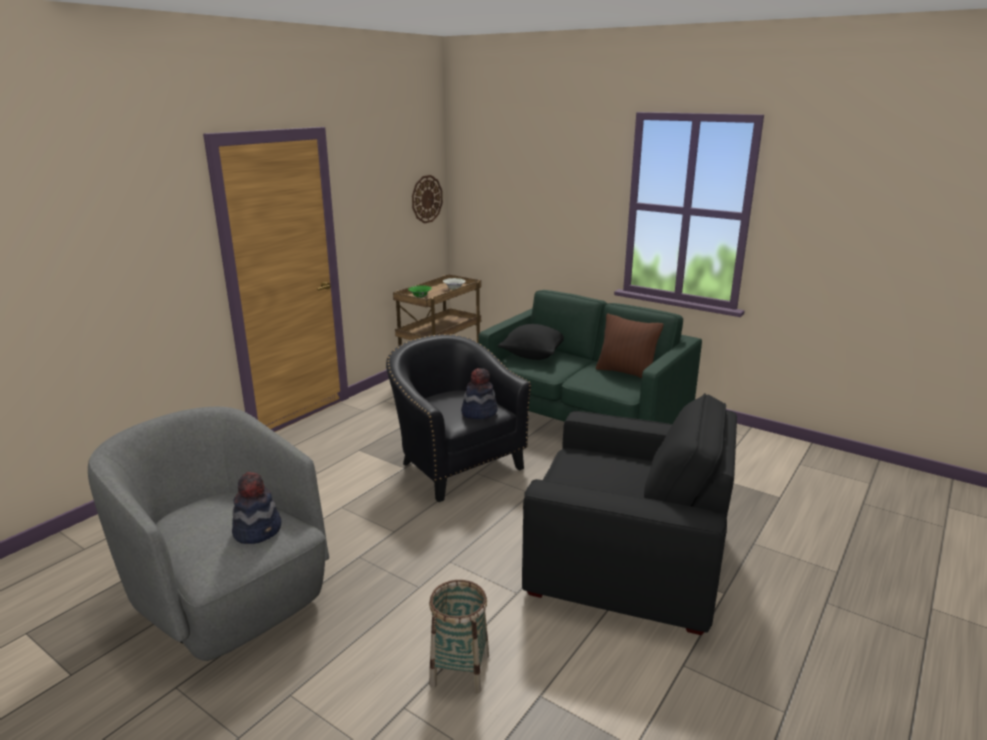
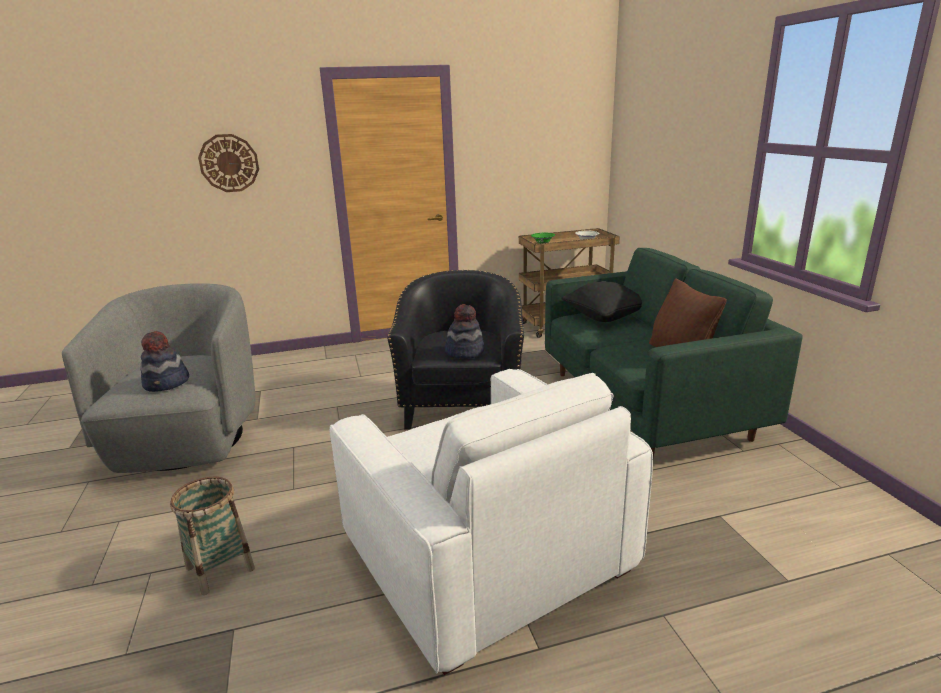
camera: 40 degrees right, 0 degrees up
(426, 199) = (578, 146): wall clock -> wall clock (229, 163)
(626, 559) = (485, 554): black armchair -> white armchair

